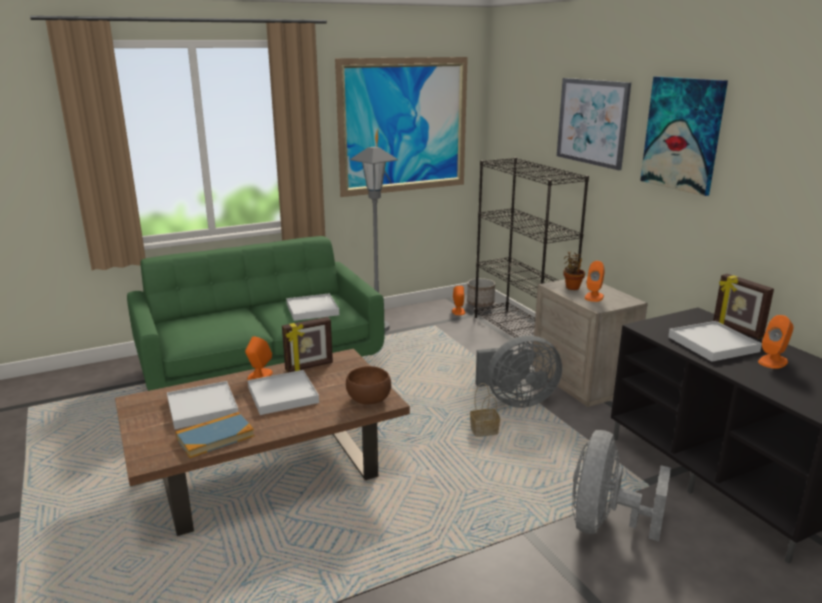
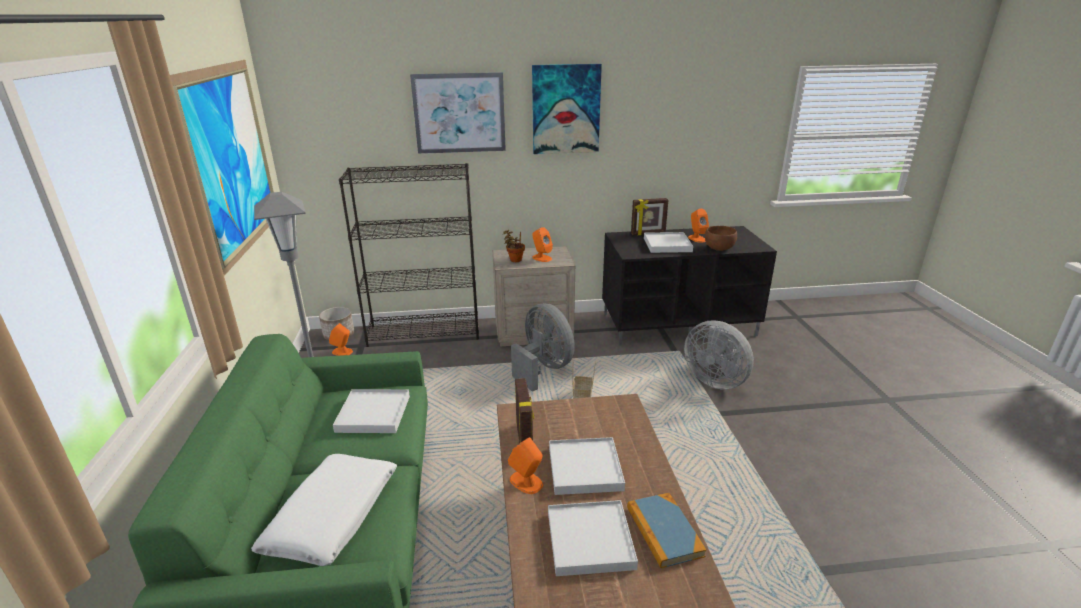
camera: 70 degrees left, 5 degrees up
(208, 324) = (333, 517): none -> white pillow
(369, 400) = (618, 413): brown bowl -> brown bowl (719, 248)
(516, 400) = (543, 369): grey fan -> grey fan turned 45 degrees counterclockwise

